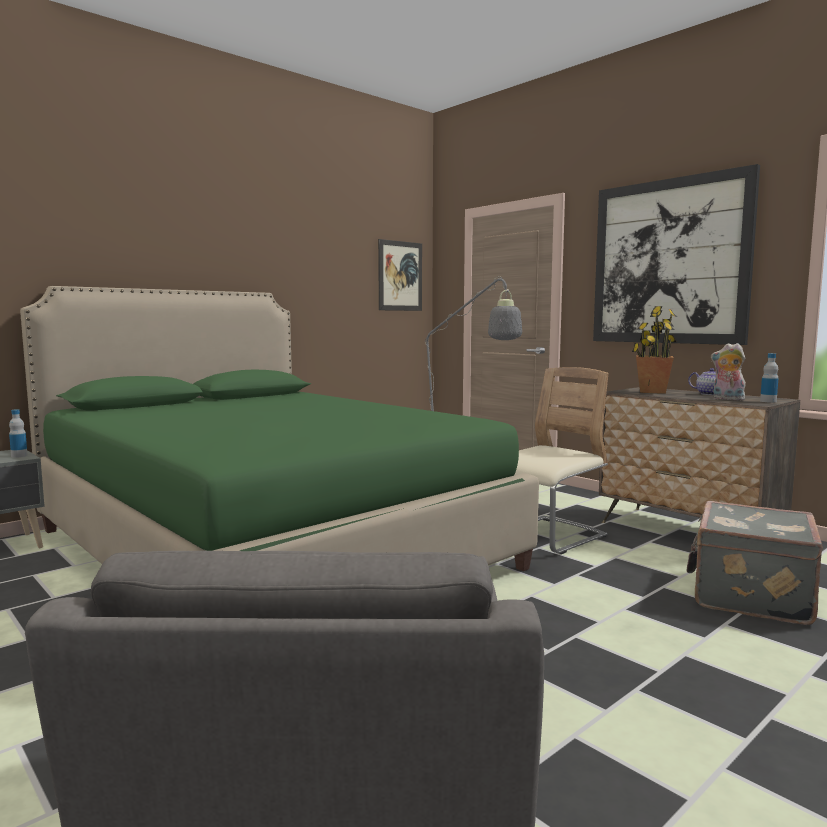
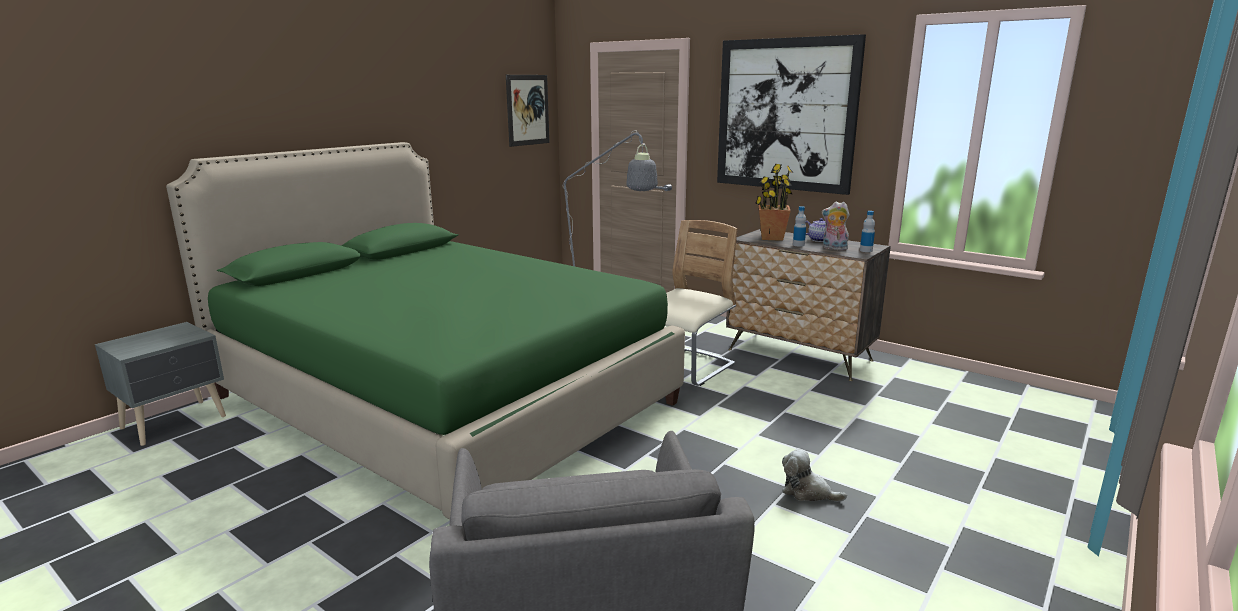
camera: 10 degrees left, 10 degrees up
(19, 456) = (191, 333): bottle -> bottle (798, 245)
(685, 680) = (807, 492): none -> plush toy
(749, 595) = (848, 414): grey suitcase -> none

